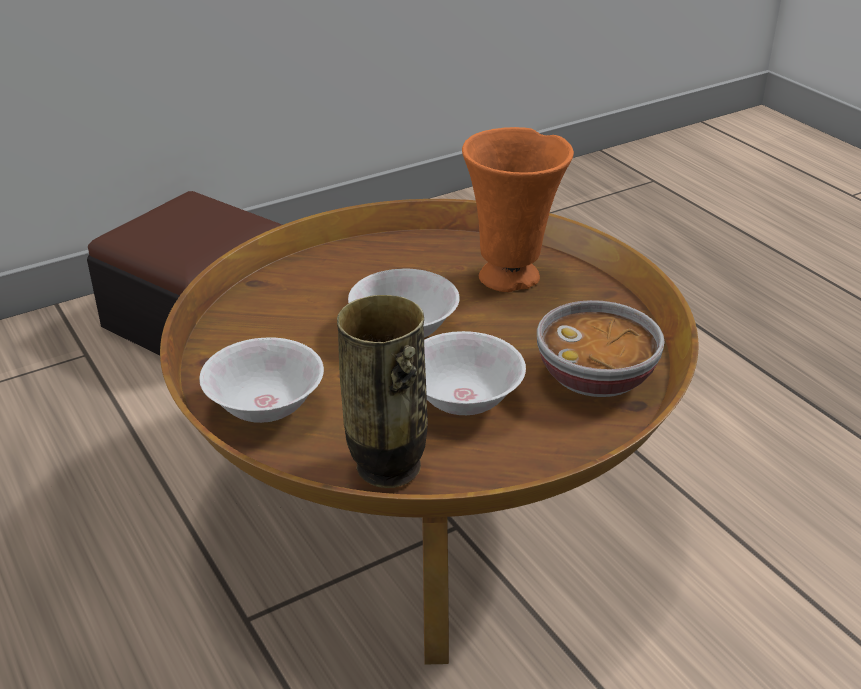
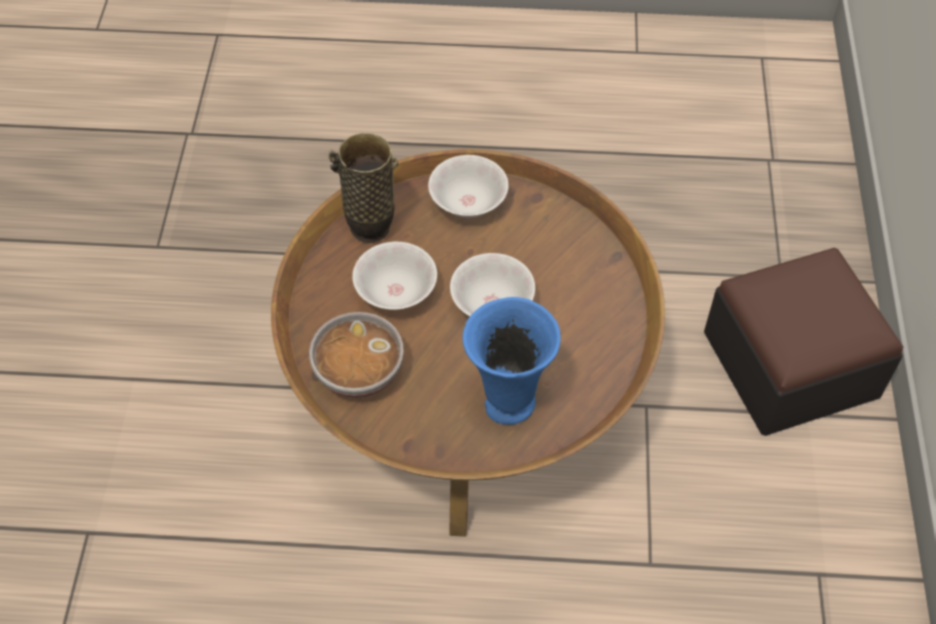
camera: 125 degrees right, 20 degrees up
(511, 278) = (507, 404): orange vase -> blue vase

